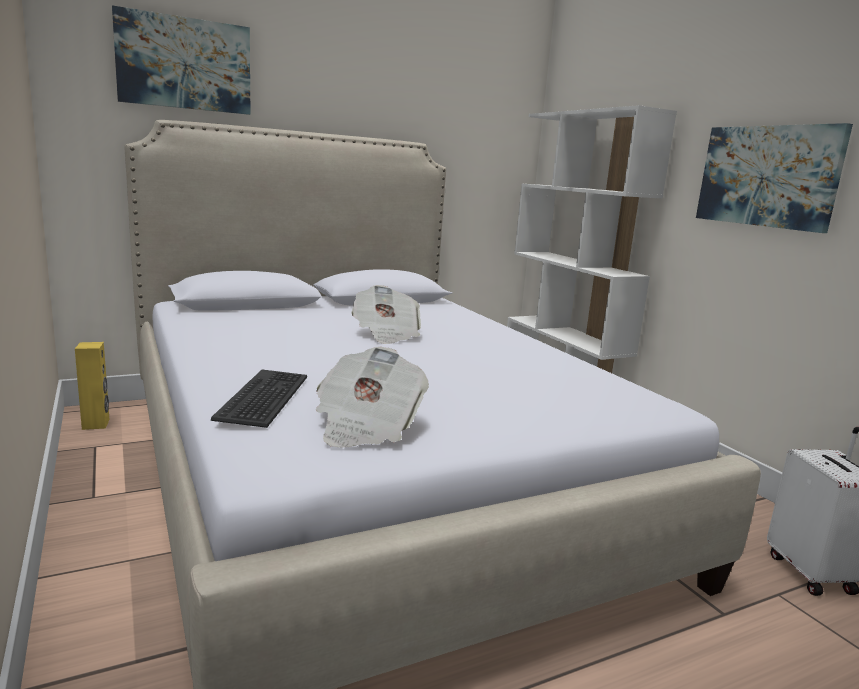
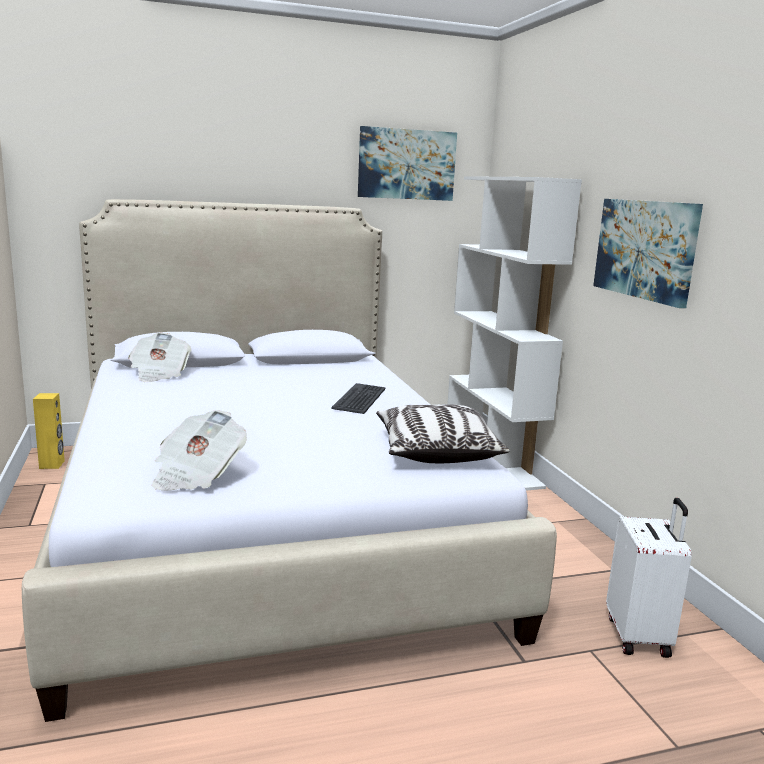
camera: 10 degrees right, 0 degrees up
(184, 64) = (132, 148): picture -> picture (406, 164)
(265, 398) = (132, 448): keyboard -> keyboard (360, 399)
(386, 334) = (282, 394): newspaper -> newspaper (159, 374)
(599, 389) = (436, 452): none -> pillow

